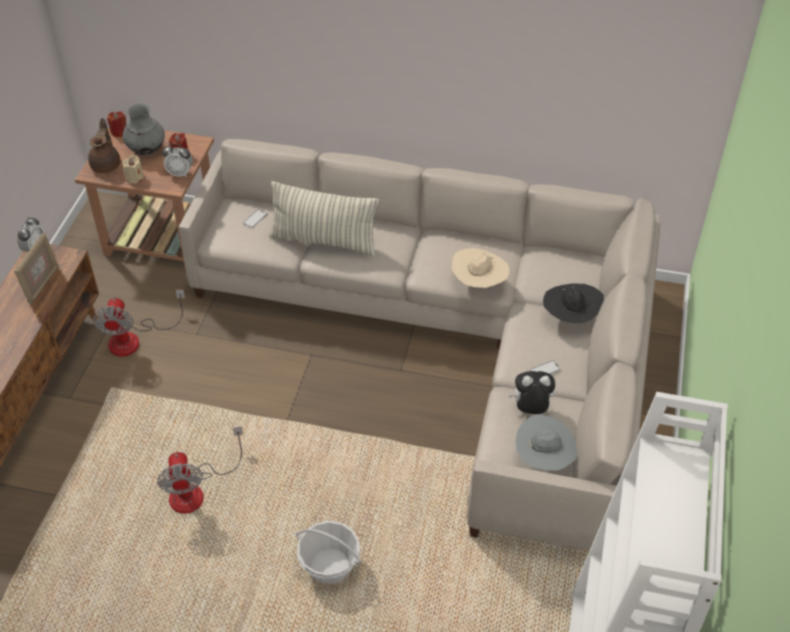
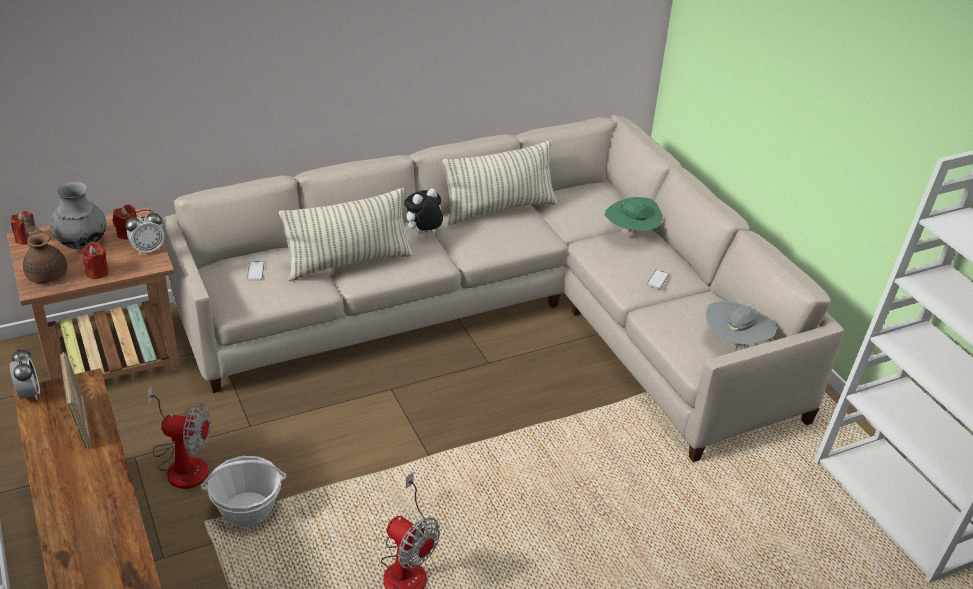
camera: 40 degrees left, 10 degrees down
(134, 339) = (182, 463): fan -> fan turned 45 degrees counterclockwise
(135, 178) = (97, 272): beige candle -> red candle
(329, 566) = (606, 556): basket -> basket (247, 509)
(478, 283) = (529, 240): beige hat -> none
(485, 245) = (499, 209): none -> pillow
(530, 409) = (681, 313): plush toy -> plush toy (423, 233)
(570, 318) = (631, 234): black hat -> green hat

